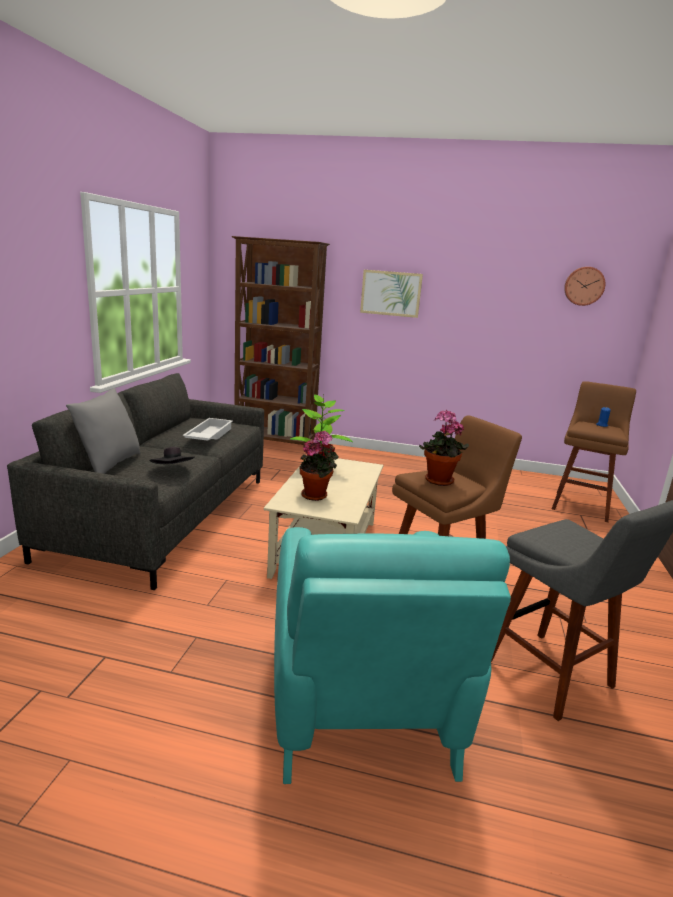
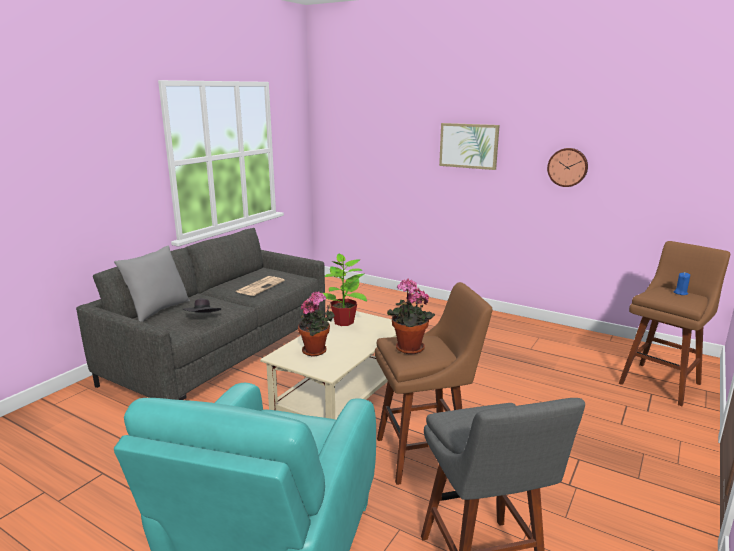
camera: 20 degrees right, 0 degrees up
(208, 435) = (260, 286): white tray -> newspaper
(275, 442) = (363, 290): brown bookcase -> none
(584, 286) = (679, 131): wall clock -> wall clock (567, 167)

